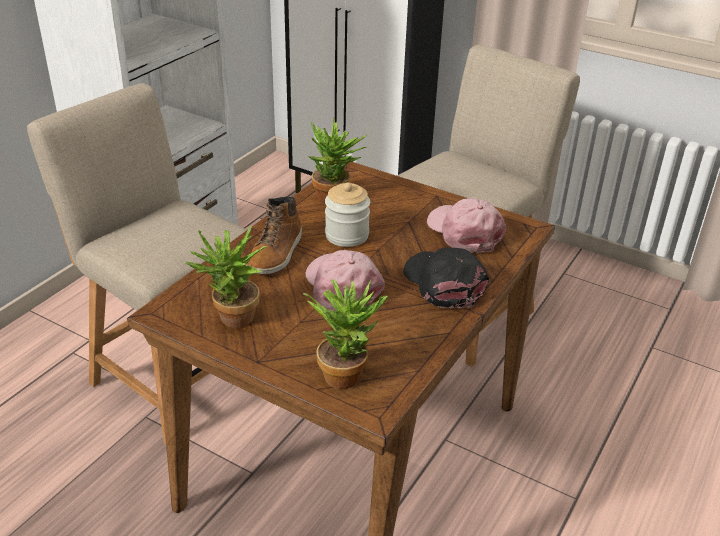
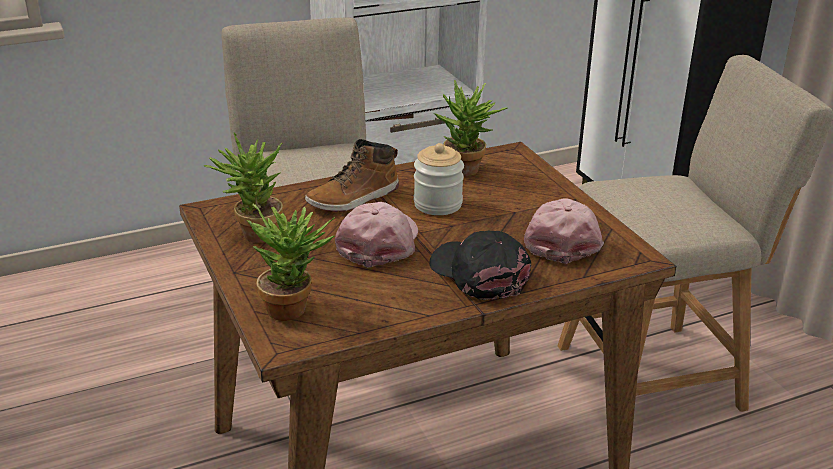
camera: 35 degrees right, 5 degrees down
(444, 283) = (479, 274): black cap -> black cap turned 45 degrees counterclockwise

